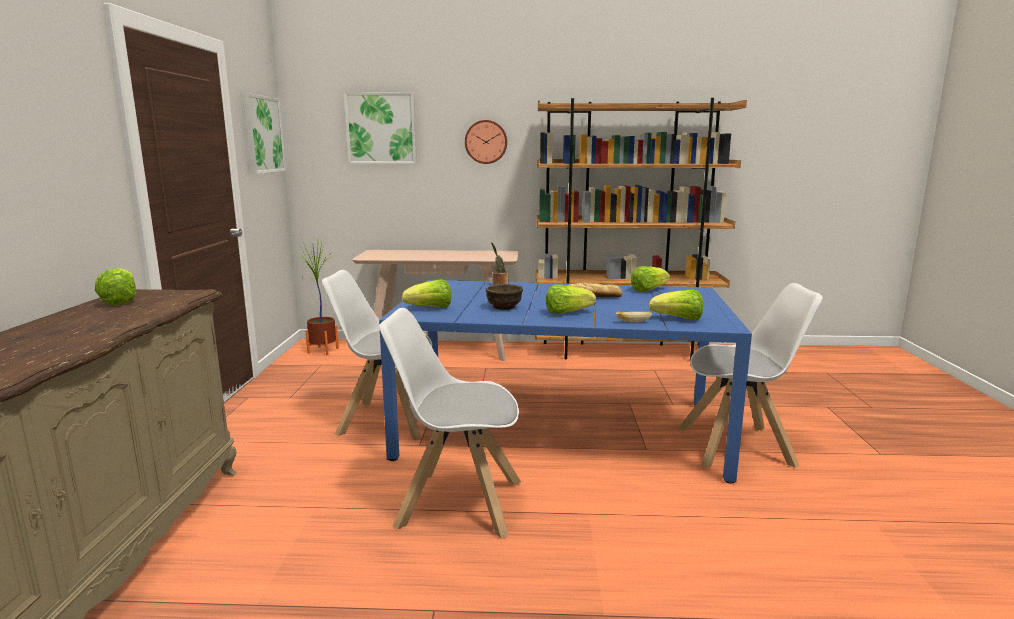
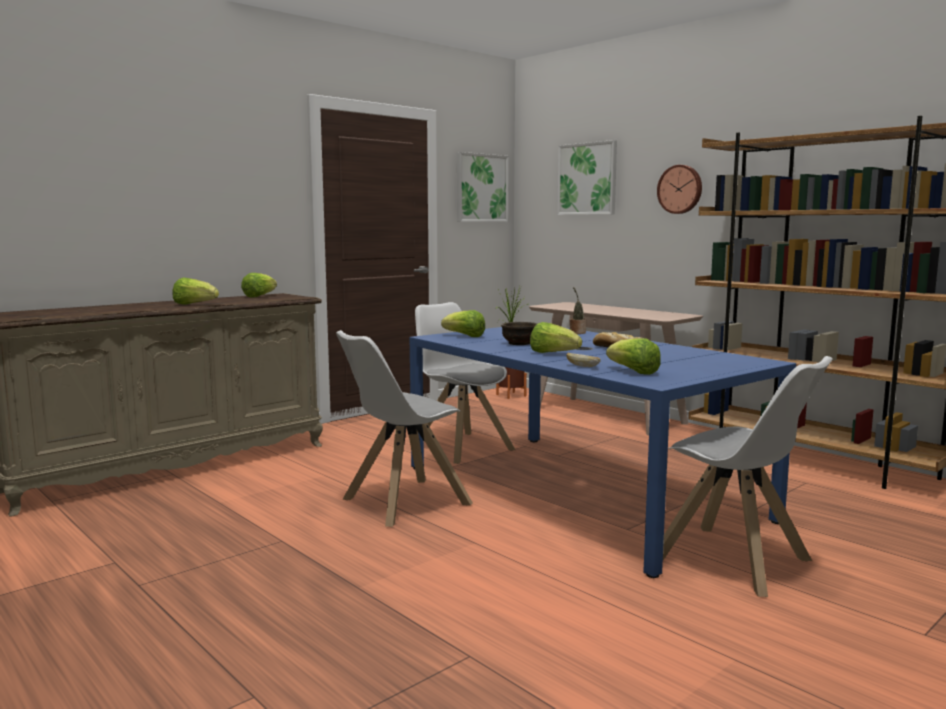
camera: 45 degrees right, 5 degrees down
(456, 503) = (403, 503): chair -> chair turned 90 degrees counterclockwise
(648, 290) = (704, 354): lettuce -> lettuce (194, 304)

